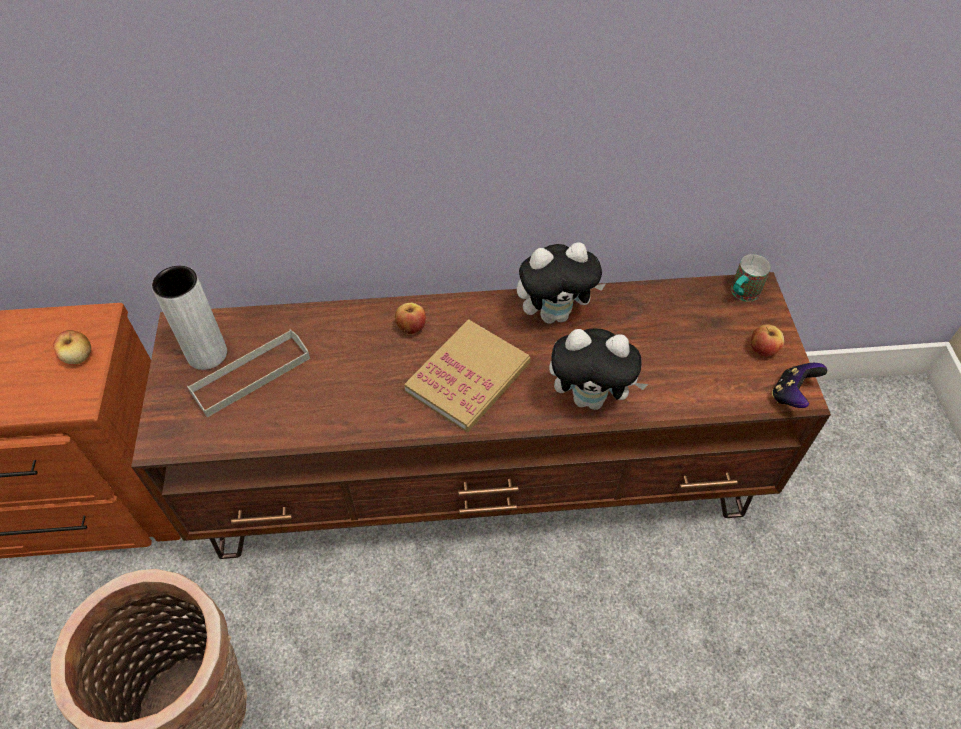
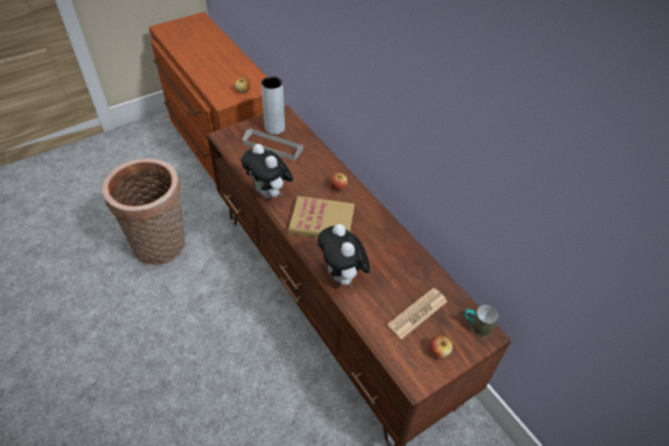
camera: 60 degrees right, 5 degrees down
(555, 314) = (390, 240): plush toy -> plush toy (270, 193)
(695, 343) = (417, 313): none -> newspaper
(791, 395) = (413, 378): game controller -> none

